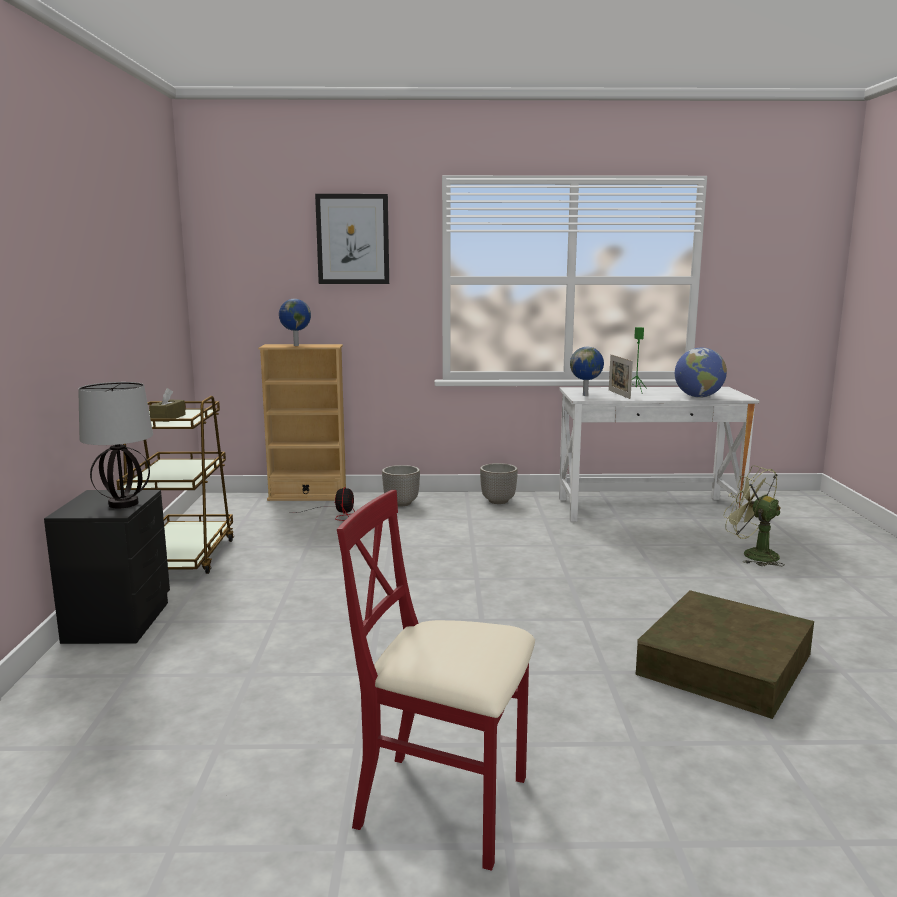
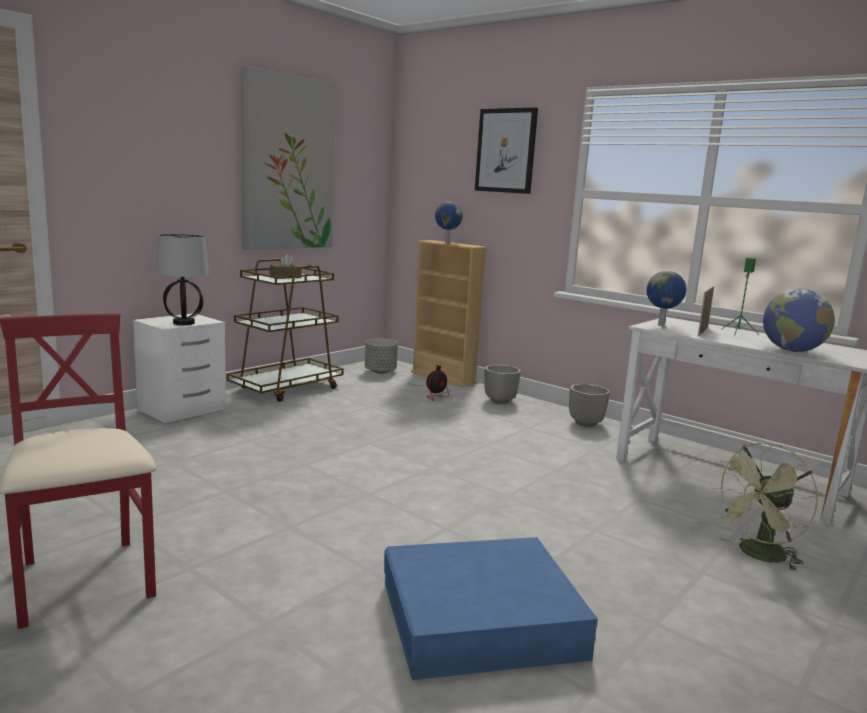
camera: 40 degrees right, 0 degrees up
(120, 621) = (184, 409): black nightstand -> white nightstand
(125, 271) = (288, 164): none -> picture
(237, 509) = (380, 371): none -> grey planter
(725, 664) = (481, 619): brown storage box -> blue storage box
(752, 554) = (758, 556): green fan -> green fan turned 120 degrees counterclockwise

